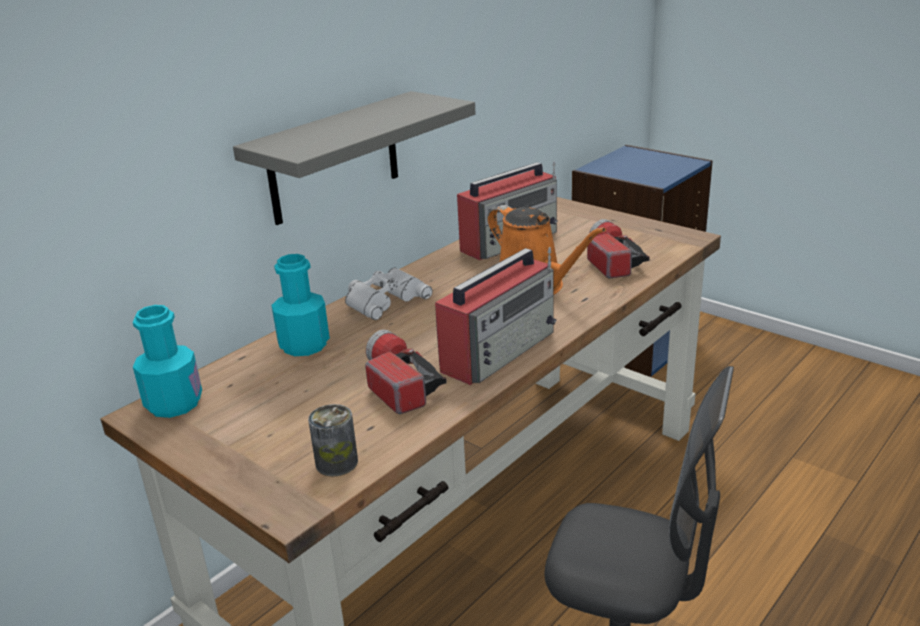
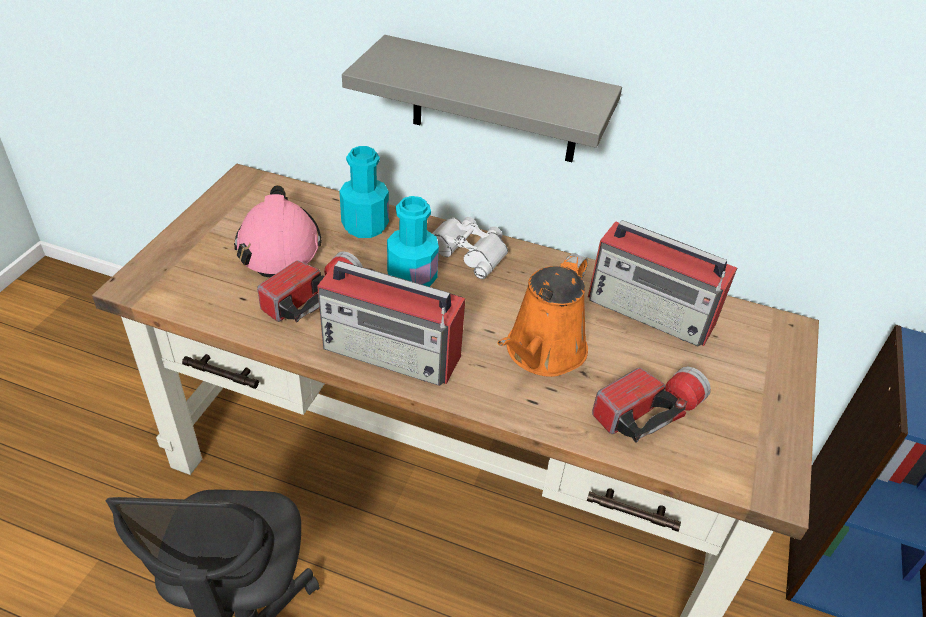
camera: 65 degrees right, 15 degrees up
(174, 403) = (260, 188): turquoise bottle -> turquoise bottle (412, 278)
(296, 398) = (279, 246): none -> pink hard hat
(336, 463) = (191, 293): can -> none

